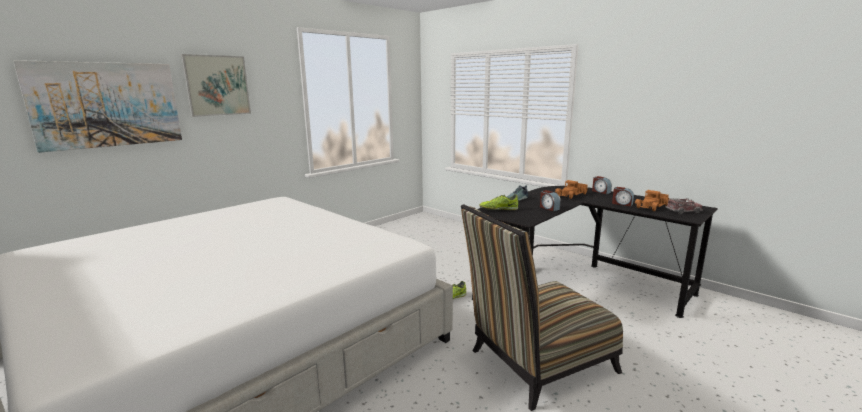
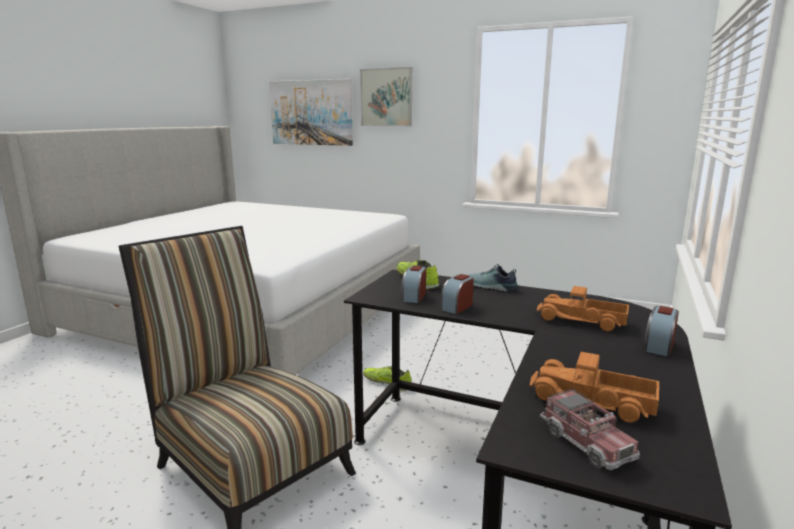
camera: 70 degrees right, 0 degrees up
(622, 204) = (568, 366): alarm clock -> alarm clock (414, 297)

